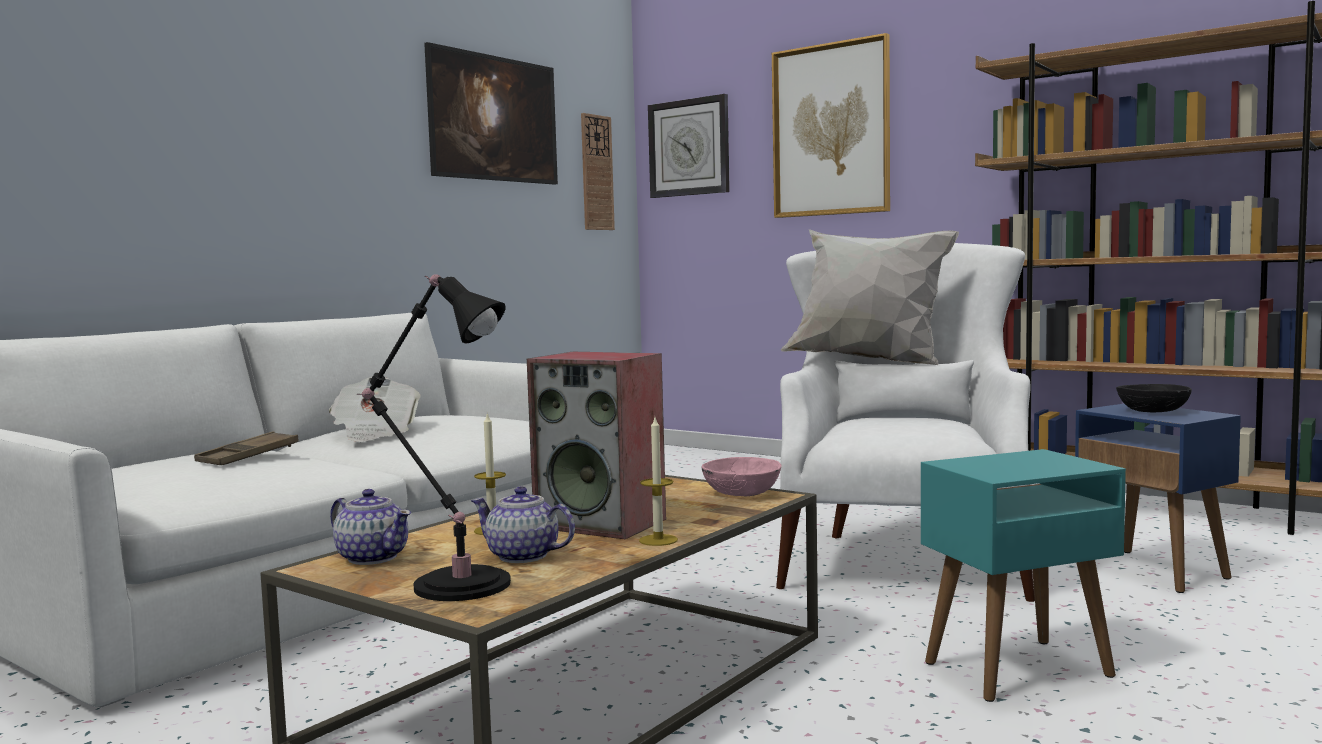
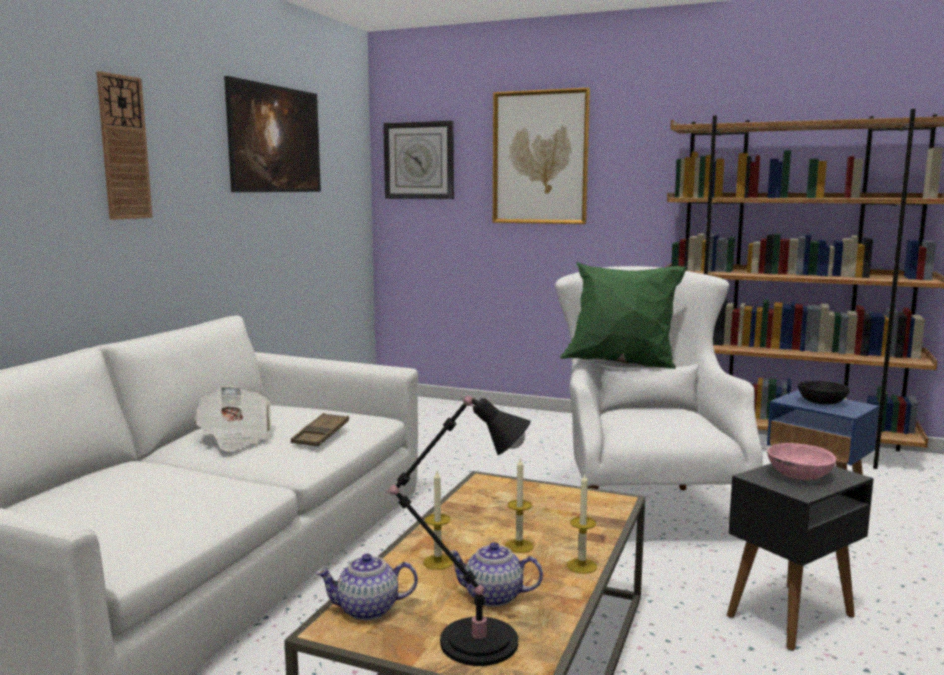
camera: 15 degrees left, 5 degrees up
(248, 456) = (151, 481): brown tray -> brown tray (321, 435)
(372, 557) = (368, 609): teapot -> teapot turned 150 degrees clockwise
(596, 173) = (345, 179): wall clock -> wall clock (124, 148)
(603, 523) = (519, 546): speaker -> candle
(741, 493) = (590, 498): pink bowl -> pink bowl (798, 475)
(870, 363) = (622, 365): white pillow -> green pillow
(1016, 670) = (789, 616): turquoise side table -> black side table

